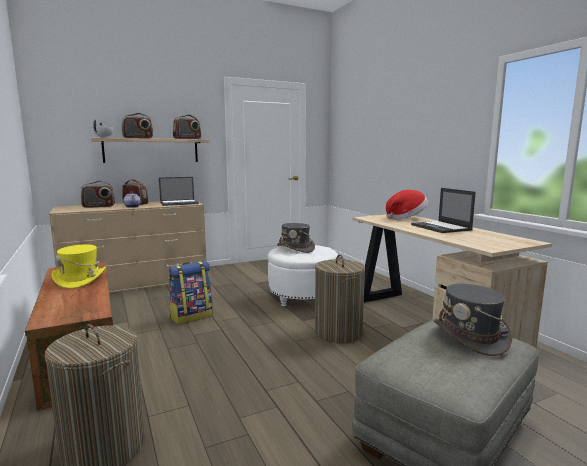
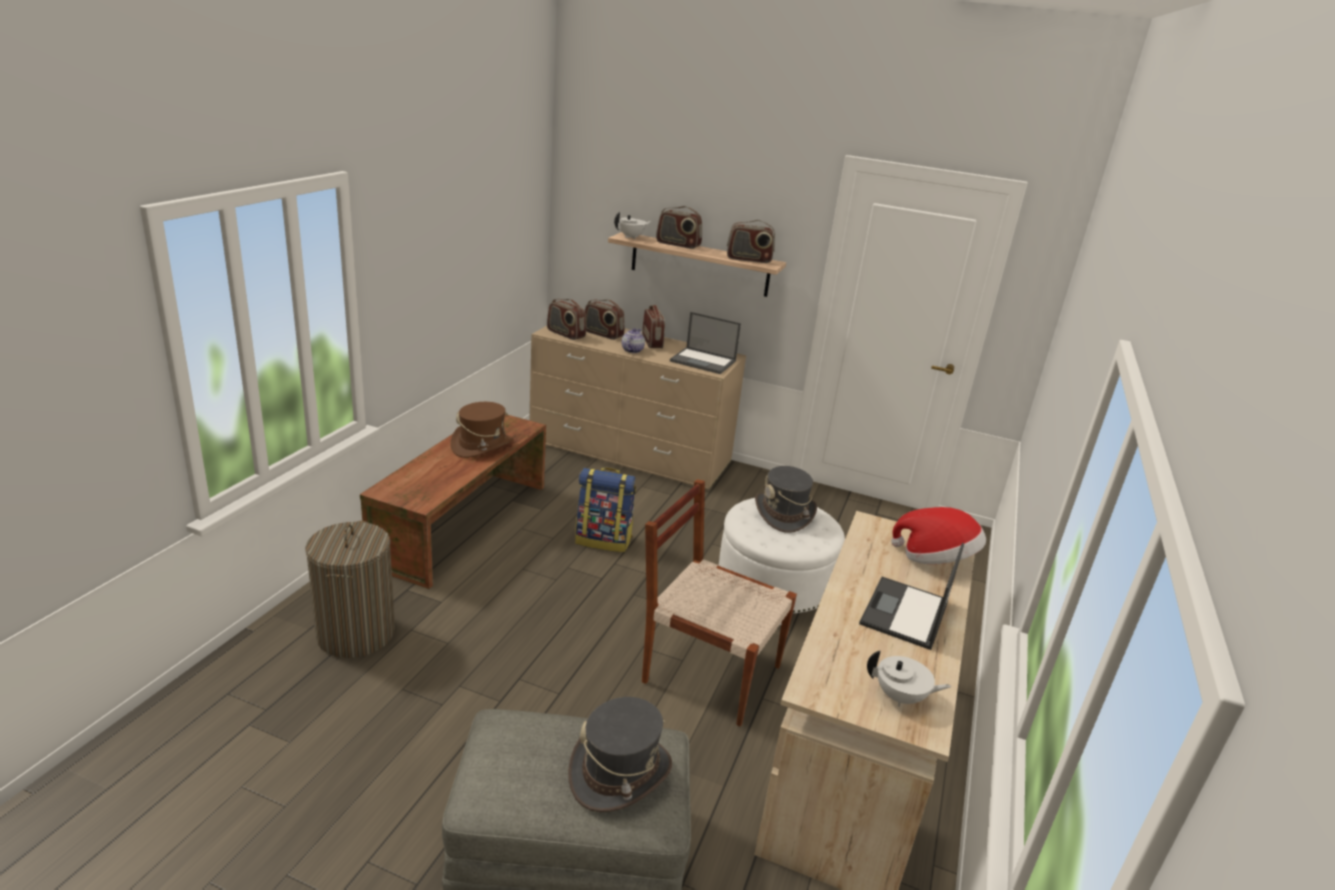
camera: 45 degrees right, 15 degrees up
(74, 210) = (565, 334): none -> radio
(80, 279) = (482, 445): yellow hat -> brown hat
(338, 332) = (708, 672): laundry basket -> chair
(504, 239) = (900, 697): none -> white teapot

